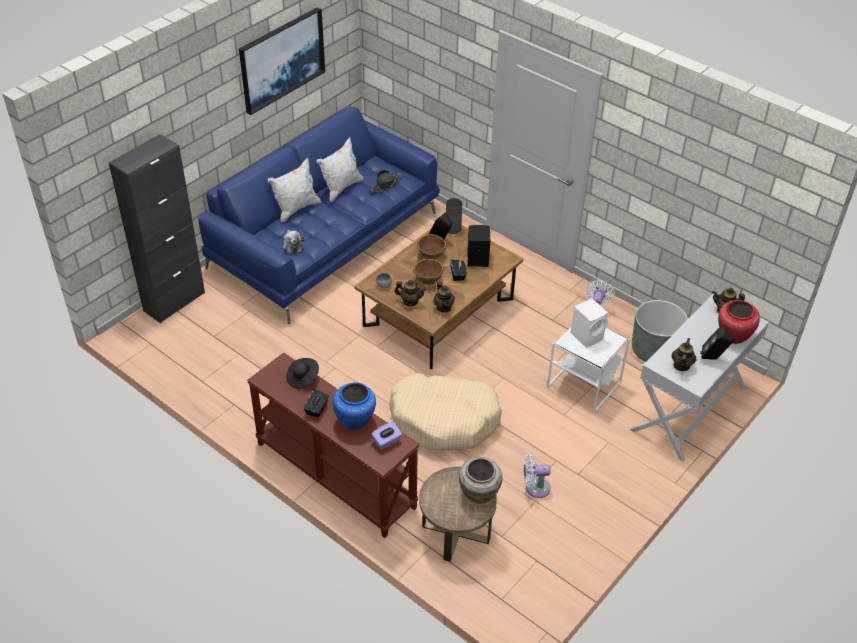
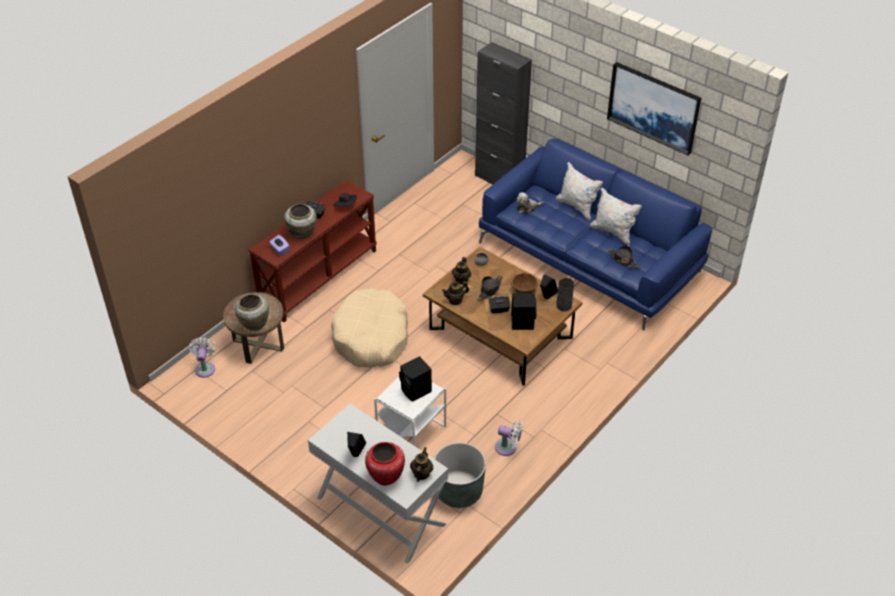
camera: 90 degrees right, 0 degrees up
(355, 420) = (302, 233): blue vase -> beige vase
(428, 280) = (489, 290): brown bowl -> black hat
(535, 488) = (296, 392): white fan -> white fan (205, 368)
(588, 335) = (416, 391): white speaker -> black speaker
(681, 365) = (347, 430): teapot -> none

